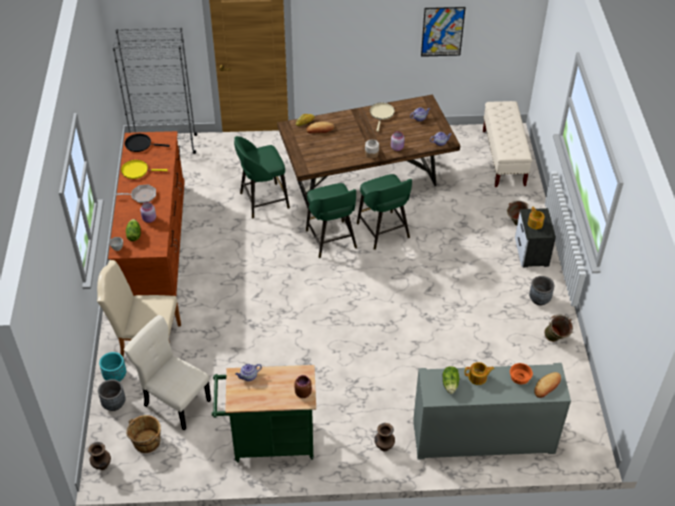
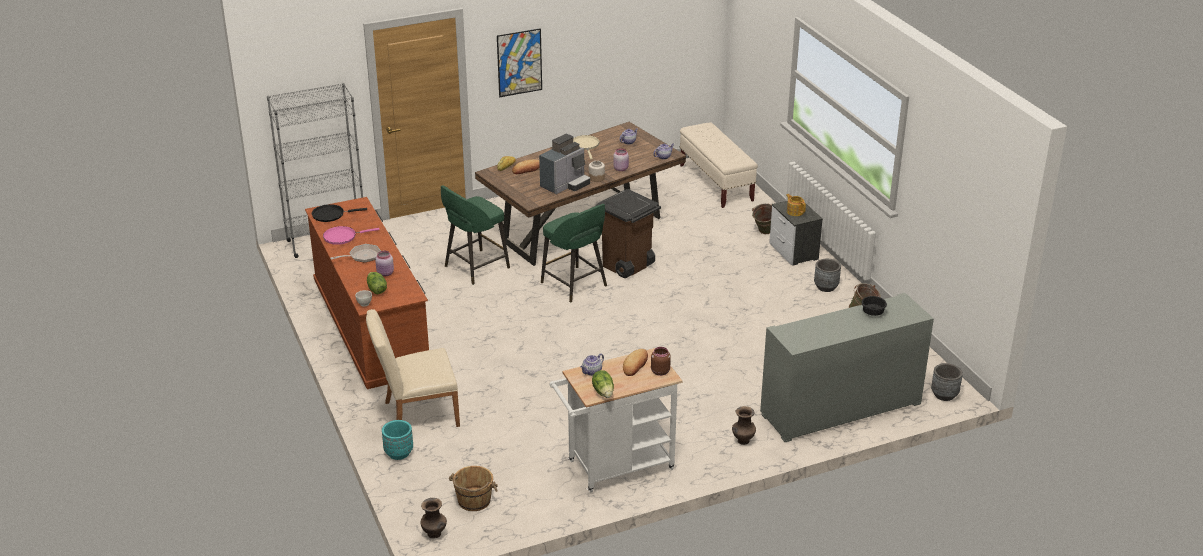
camera: 20 degrees left, 15 degrees down
(114, 404) = (413, 477): grey planter -> grey planter (944, 395)
(137, 171) = (342, 237): yellow frying pan -> pink frying pan
(175, 401) = (485, 458): beige chair -> none
(268, 442) = (614, 467): green cart -> white cart
(342, 155) = (565, 185): none -> coffee machine
(383, 231) = (627, 266): green stool -> brown trash can
(442, 31) = (626, 50): picture -> picture (519, 62)
(450, 384) = (807, 332): lettuce -> lettuce (603, 392)
(478, 377) = (831, 321): teapot -> none
(519, 378) = (872, 313): orange bowl -> black bowl
(547, 386) = (903, 312): bread -> bread (635, 365)

